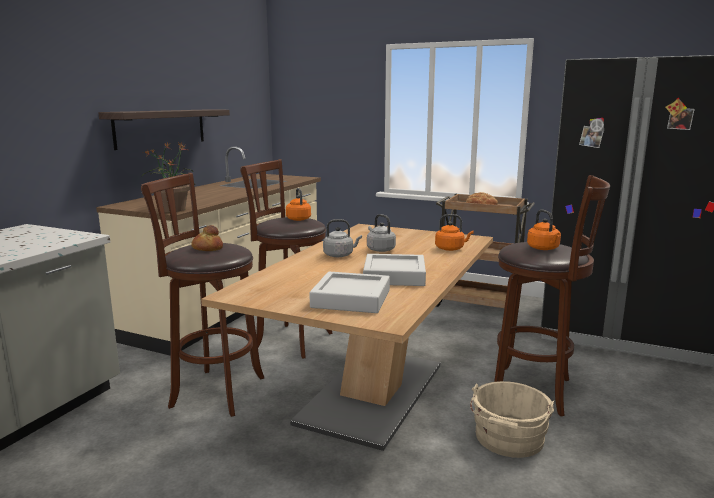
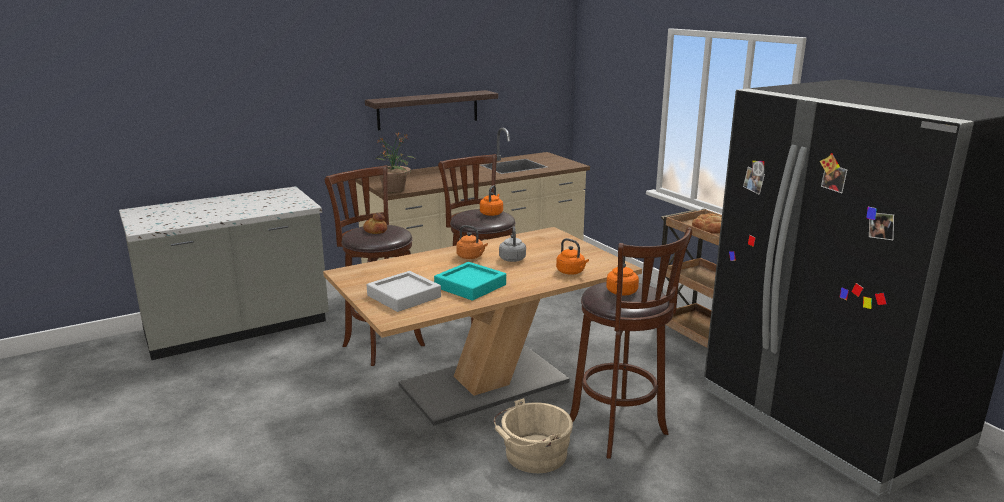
camera: 35 degrees right, 5 degrees up
(340, 255) = (471, 257): grey kettle -> orange kettle
(394, 276) = (470, 286): grey tray -> turquoise tray

